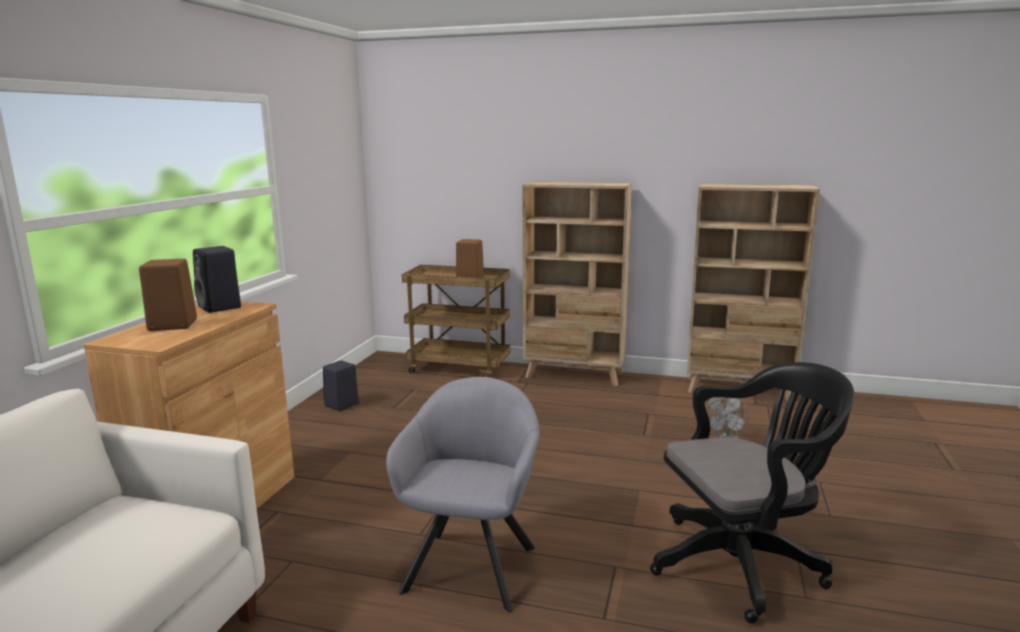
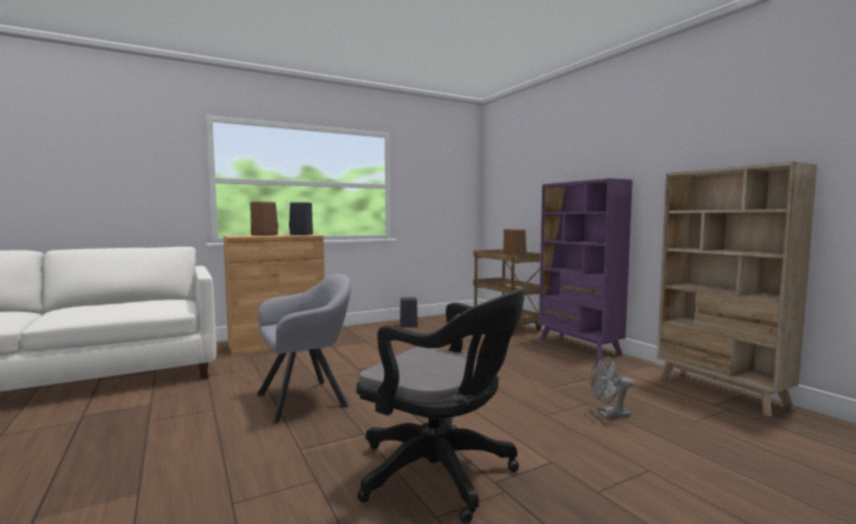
camera: 45 degrees right, 10 degrees down
(574, 375) = (578, 346): beige bookcase -> purple bookcase

